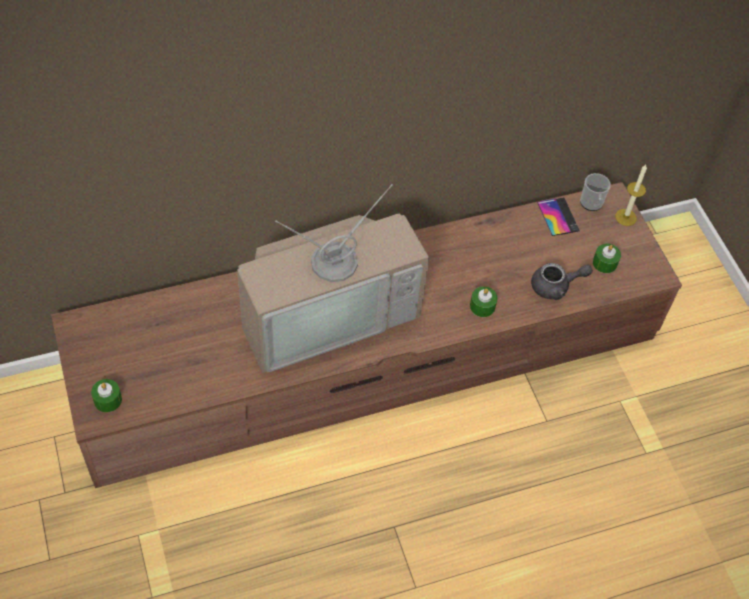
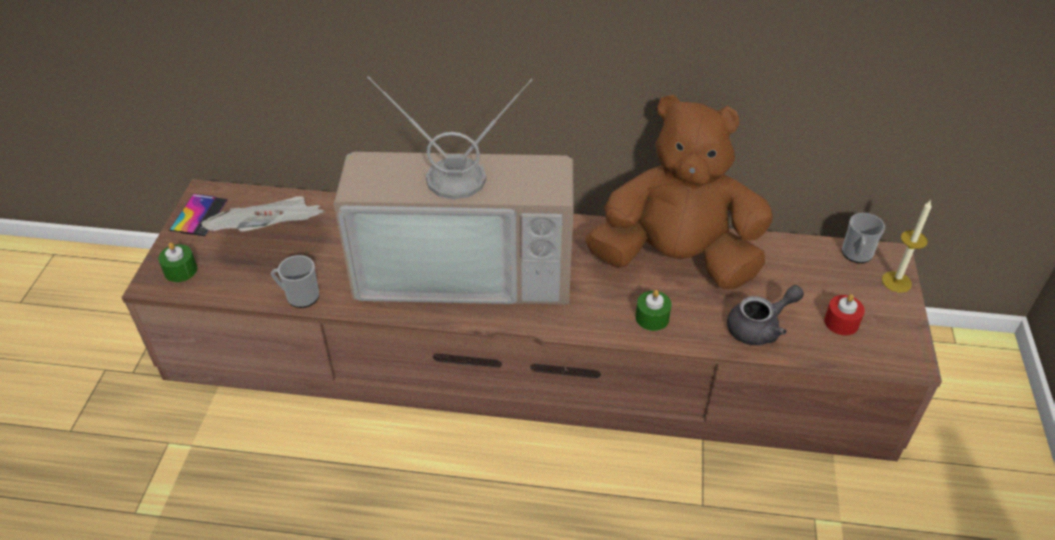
camera: 30 degrees right, 10 degrees down
(162, 342) = (274, 237): none -> newspaper
(219, 386) = (299, 296): none -> mug
(475, 253) = (676, 260): none -> brown plush toy
(556, 286) = (760, 327): grey teapot -> grey teapot turned 45 degrees counterclockwise
(558, 217) = (804, 255): phone -> phone (199, 215)
(604, 263) = (841, 322): green candle -> red candle

